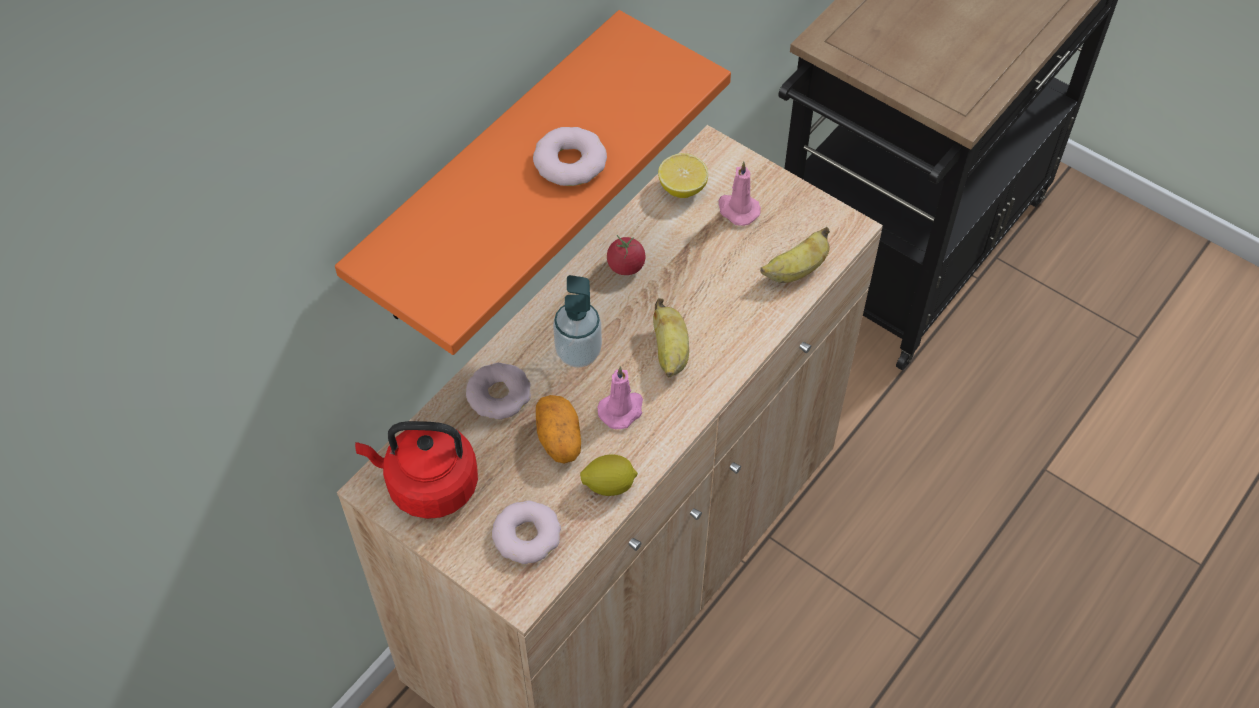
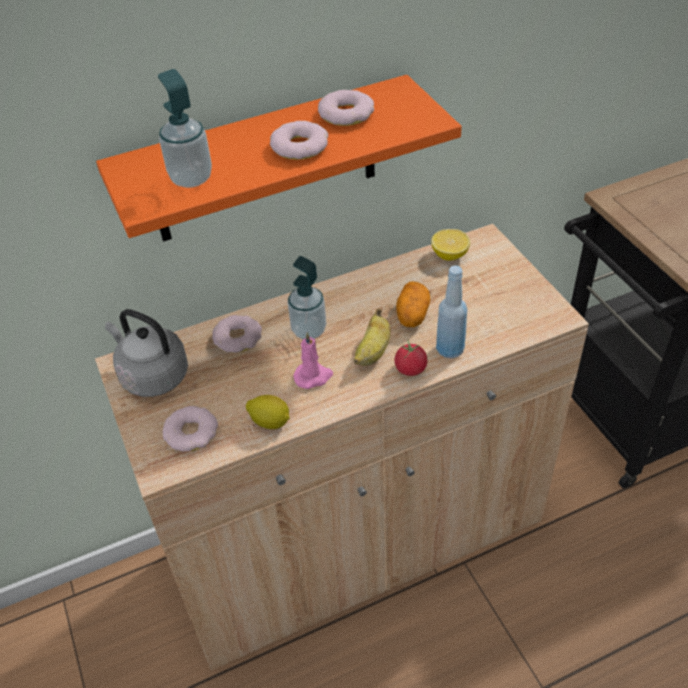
camera: 30 degrees right, 10 degrees down
(428, 485) = (152, 375): red kettle -> grey kettle
(476, 251) = (191, 178): none -> soap dispenser
(559, 439) = (257, 379): potato -> potato (412, 314)
(590, 95) = (346, 114): none -> donut
(626, 266) = (378, 289): tomato -> tomato (410, 369)
(737, 209) = (481, 279): pink candle -> none
(753, 316) = (449, 349): none -> blue bottle
(795, 271) = (500, 331): banana -> none

